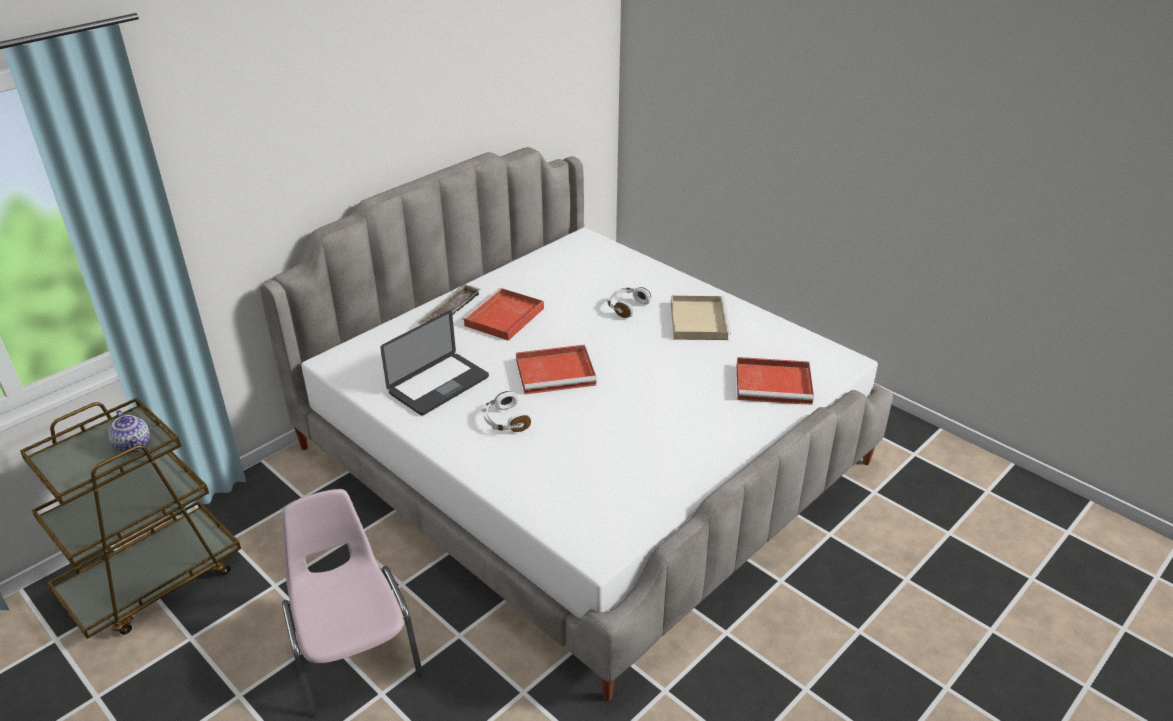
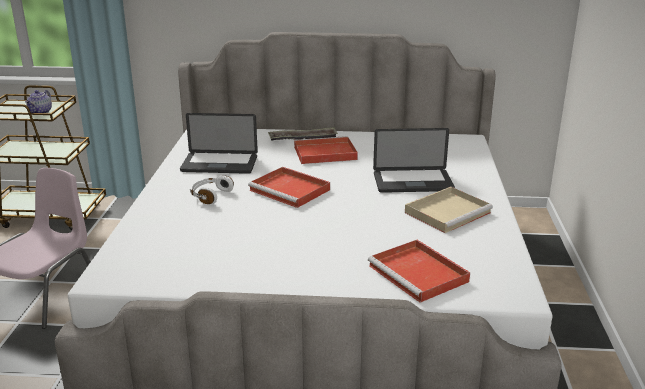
camera: 50 degrees right, 10 degrees down
(626, 307) = (412, 182): white headphones -> laptop

